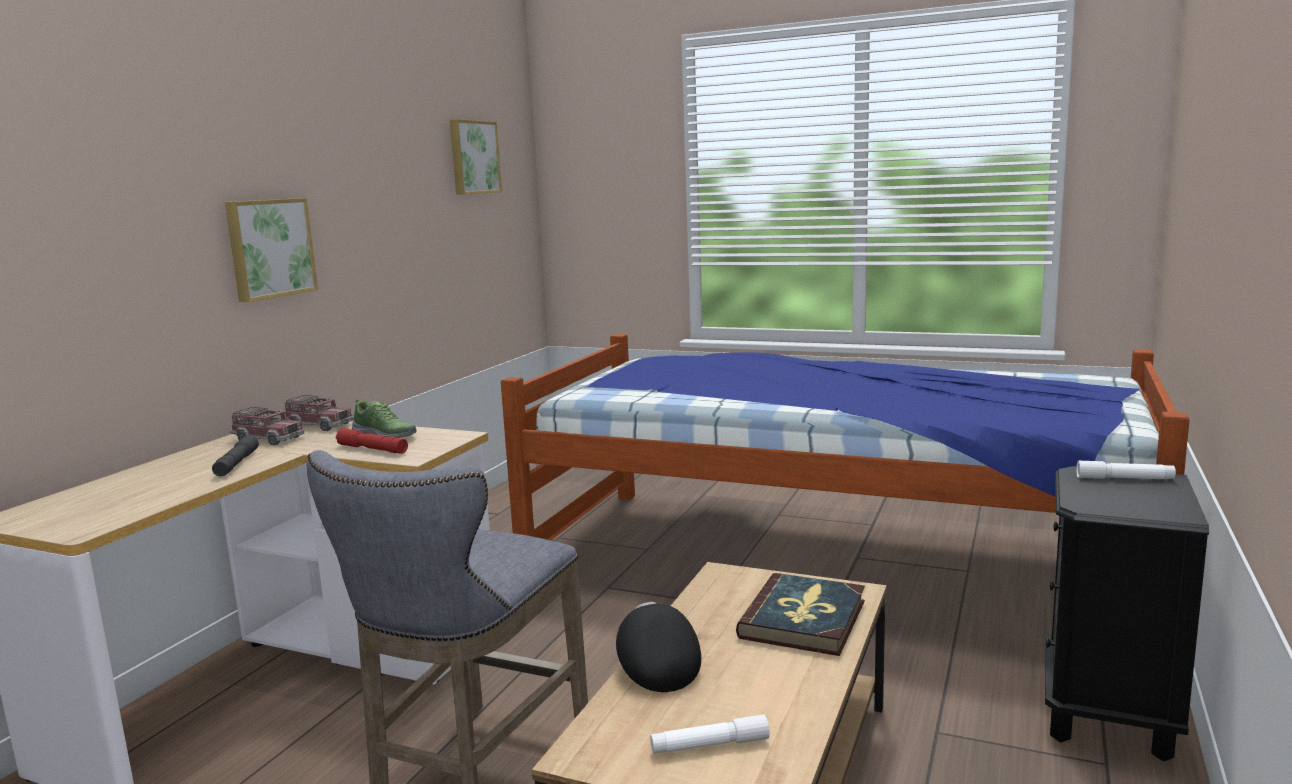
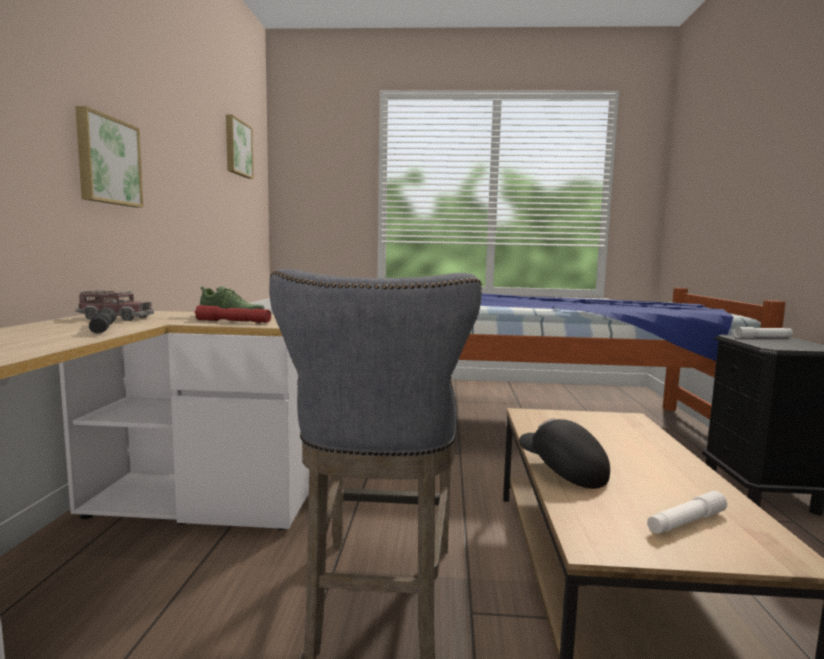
camera: 20 degrees left, 5 degrees down
(319, 425) = (157, 313): toy truck -> none
(804, 619) = (622, 434): book -> none

